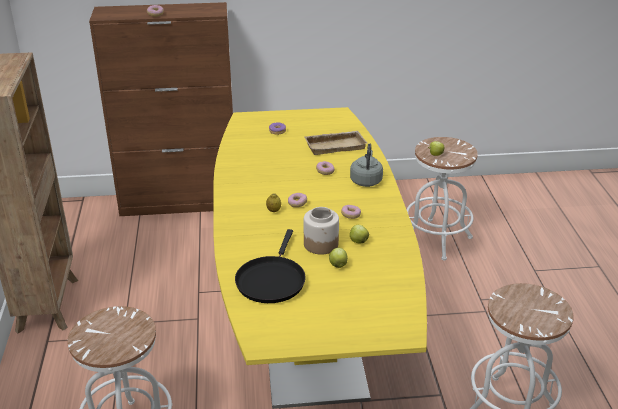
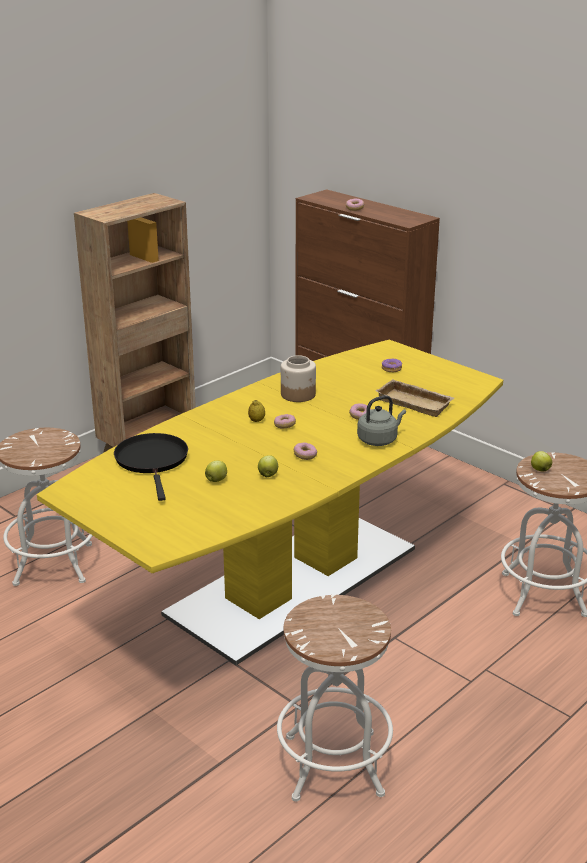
camera: 50 degrees right, 5 degrees down
(271, 280) = (152, 461): black frying pan -> black frying pan turned 105 degrees clockwise
(321, 244) = (237, 461): jar -> jar (298, 394)

